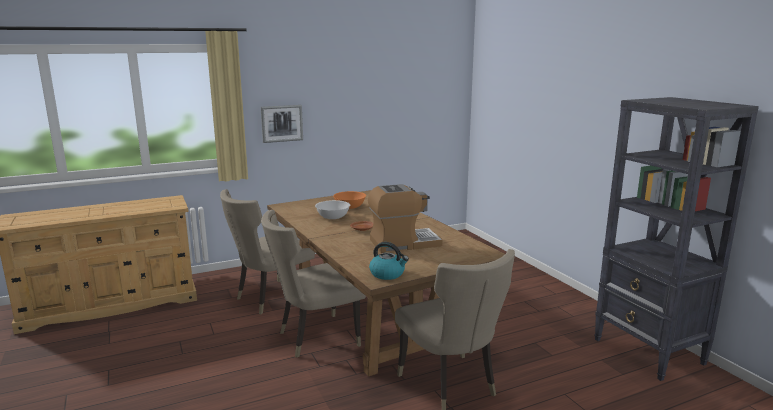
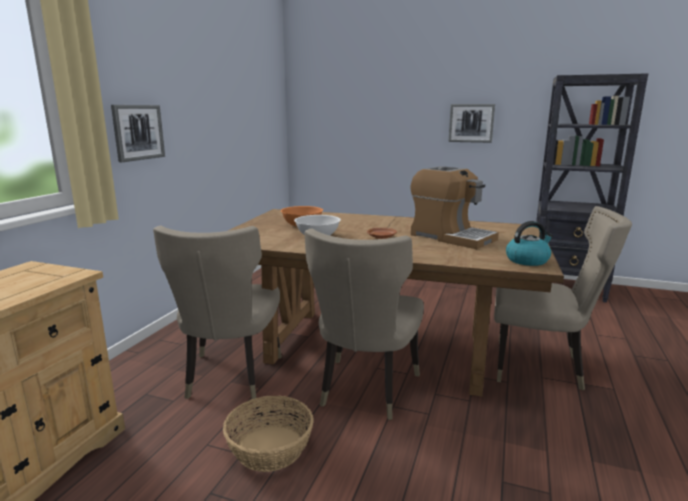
camera: 45 degrees left, 0 degrees up
(226, 337) = (269, 448): none -> basket
(403, 243) = (451, 237): coffee machine -> coffee machine turned 105 degrees clockwise
(598, 135) = (471, 123): none -> picture

